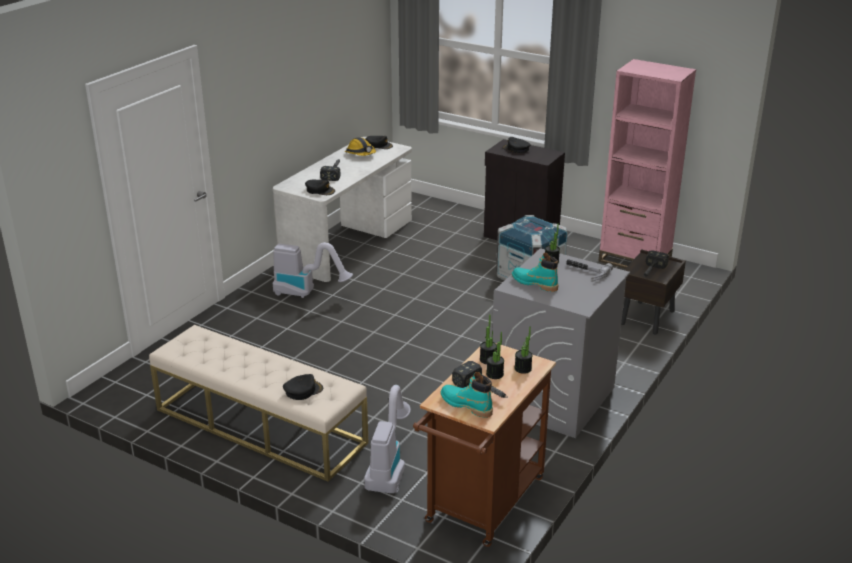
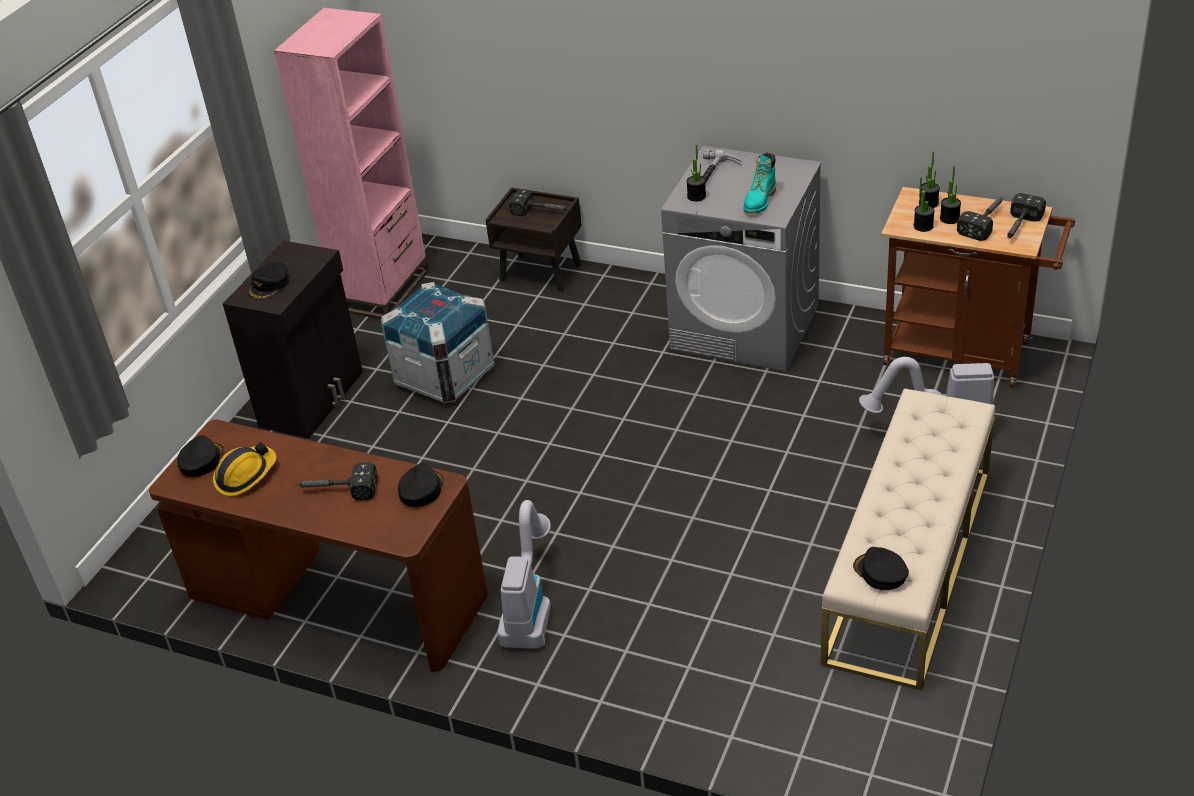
camera: 95 degrees left, 10 degrees up
(303, 390) = (945, 432): black cap -> black cap (880, 572)
(347, 243) = (337, 598): white desk -> brown desk
(466, 405) = (1018, 228): turquoise boot -> hammer

